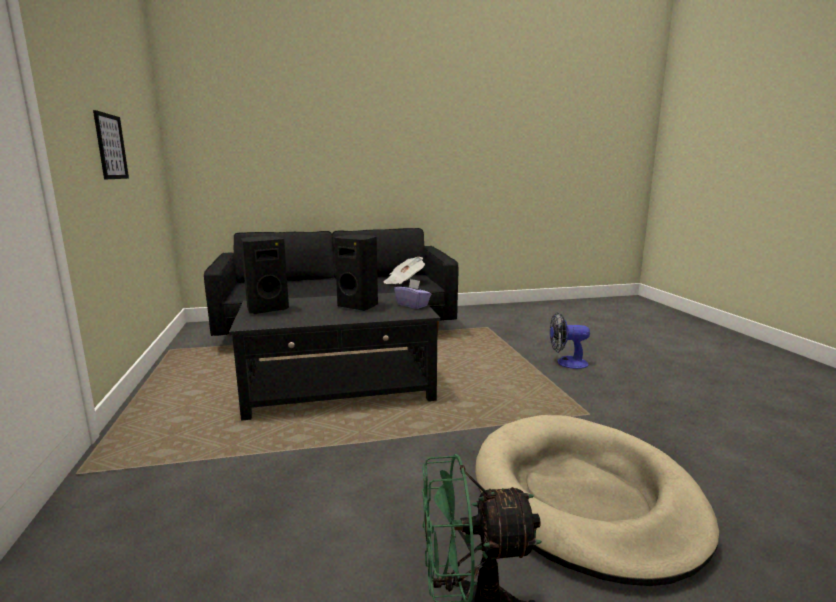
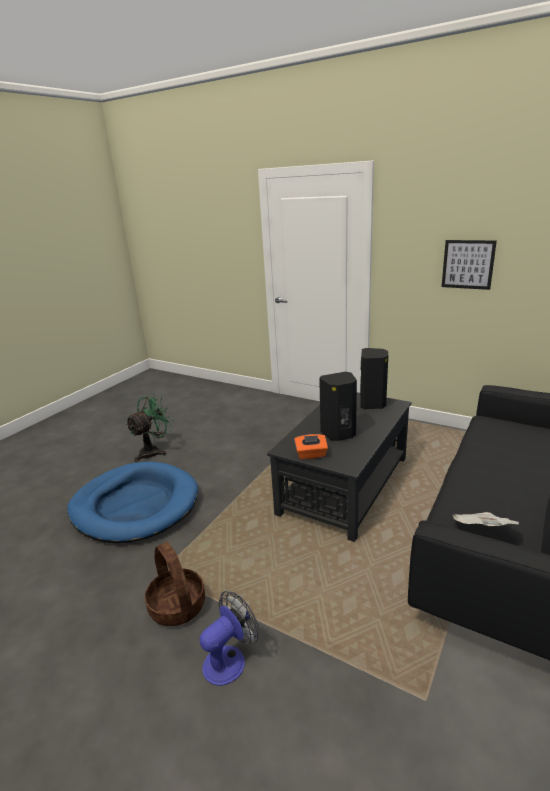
camera: 135 degrees right, 10 degrees up
(413, 305) = (311, 455): purple tissue box -> orange tissue box
(584, 497) = (135, 505): beige dog bed -> blue dog bed
(586, 392) = (177, 606): none -> basket

